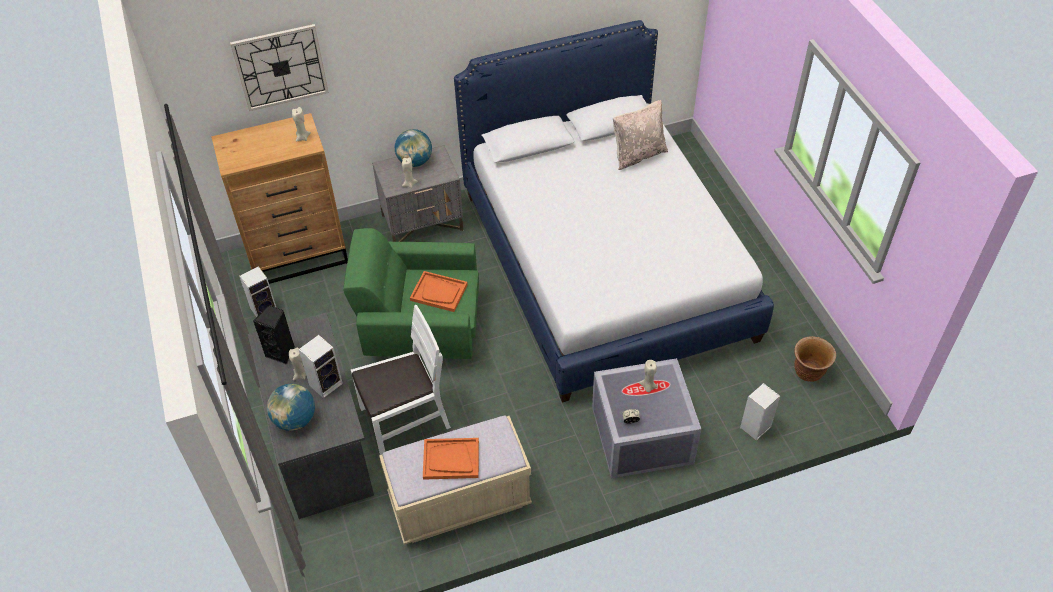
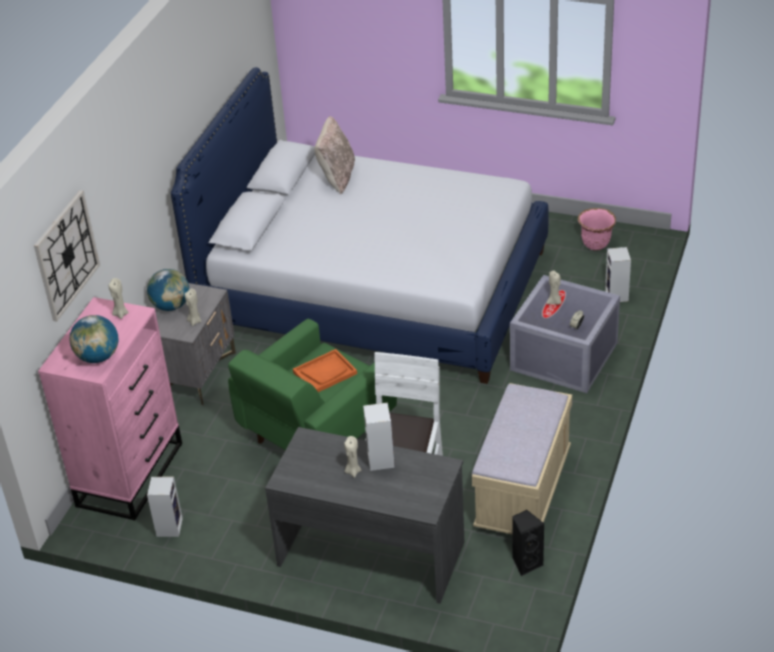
camera: 50 degrees left, 10 degrees down
(282, 352) = (313, 473): black speaker -> black speaker (526, 563)
(295, 420) = (399, 494): globe -> globe (98, 357)
(298, 255) = (130, 473): brown dresser -> pink dresser
(451, 459) = (523, 432): orange tray -> none
(808, 372) = (595, 243): brown planter -> pink planter

